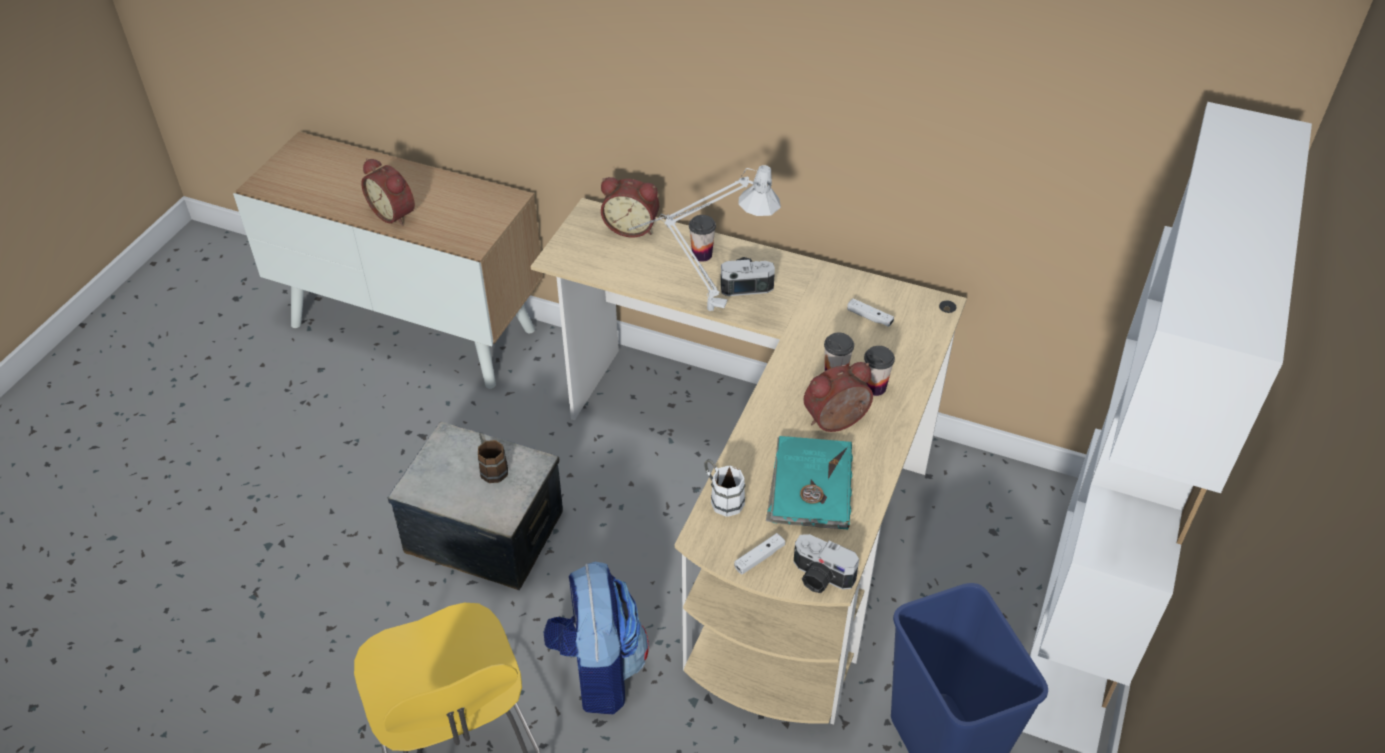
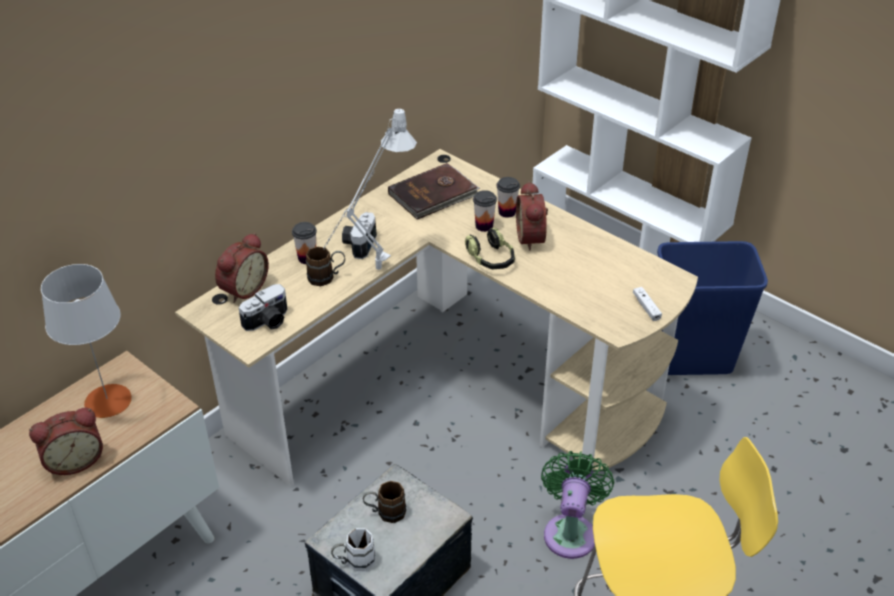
camera: 70 degrees left, 5 degrees down
(467, 205) = (107, 401): none -> grey table lamp
(598, 669) = (571, 531): backpack -> green fan
(679, 277) = (327, 277): none -> brown mug
(722, 498) = (583, 312): white mug -> white mug (354, 562)
(777, 395) = (491, 259): none -> headphones
(810, 486) = (589, 267): turquoise book -> none
(820, 578) = (673, 284): camera -> camera (268, 322)
(869, 317) = (434, 195): white game controller -> brown book

